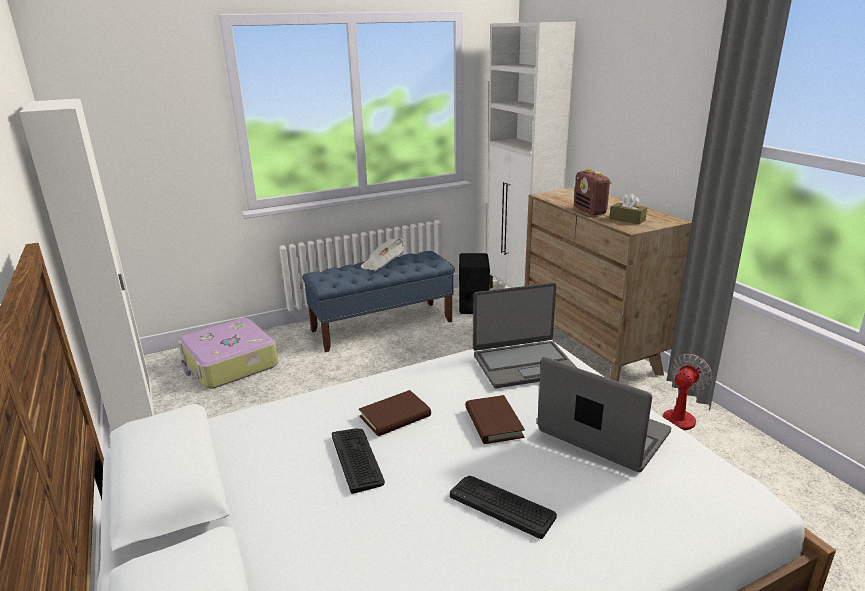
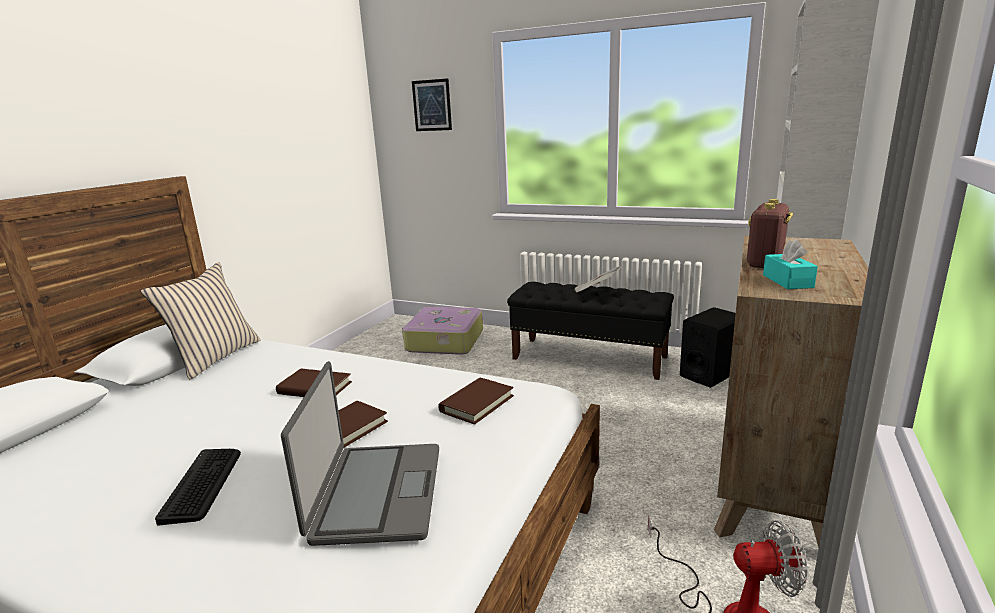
camera: 50 degrees right, 5 degrees down
(135, 416) = (351, 349): white wardrobe -> none
(142, 96) = (432, 105): none -> picture
(218, 453) = (215, 358): none -> beige pillow
(357, 459) = (238, 400): keyboard -> none
(382, 326) = (589, 358): blue bench -> black bench
(524, 364) = (477, 404): laptop -> brown book
(627, 219) = (787, 281): brown tissue box -> turquoise tissue box

